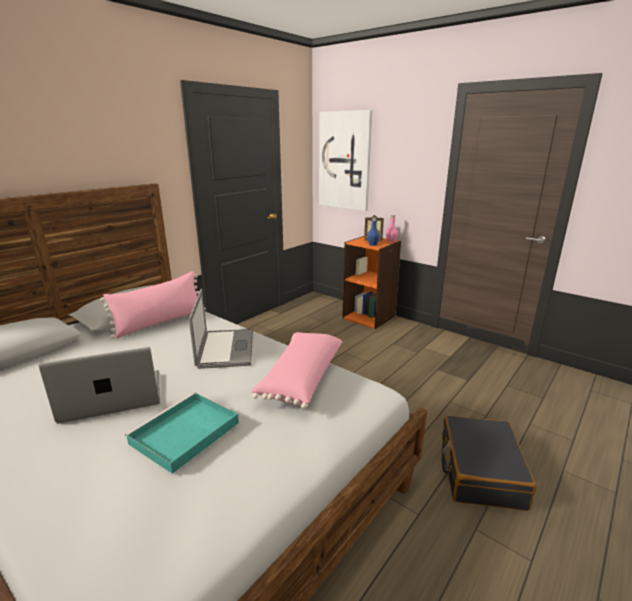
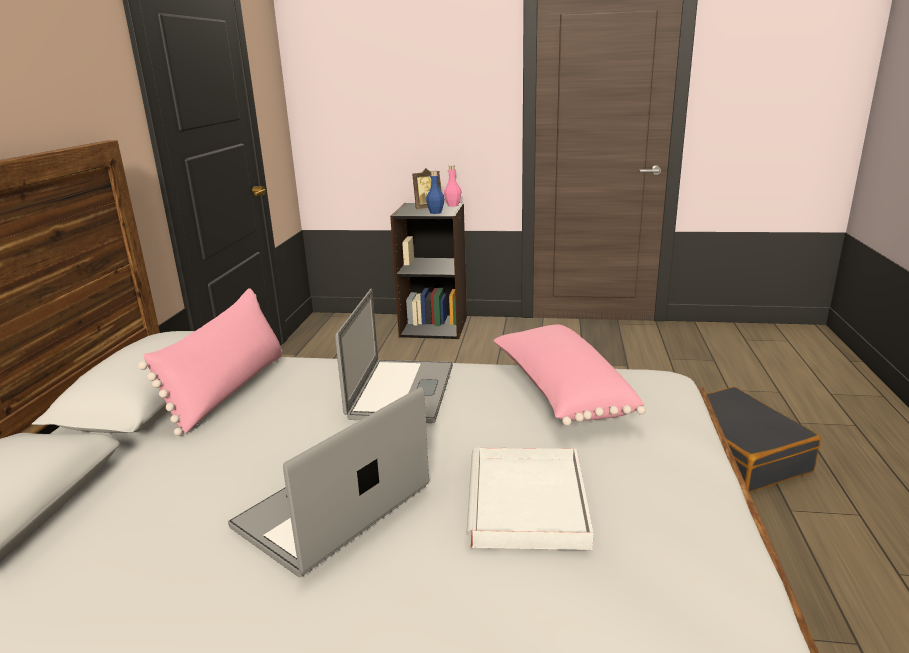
camera: 30 degrees left, 0 degrees up
(184, 434) = (529, 503): turquoise tray -> white tray
(226, 348) = (402, 390): laptop -> laptop turned 45 degrees clockwise
(345, 161) = (350, 91): picture -> none
(369, 317) = (434, 326): orange bookcase -> black bookcase

